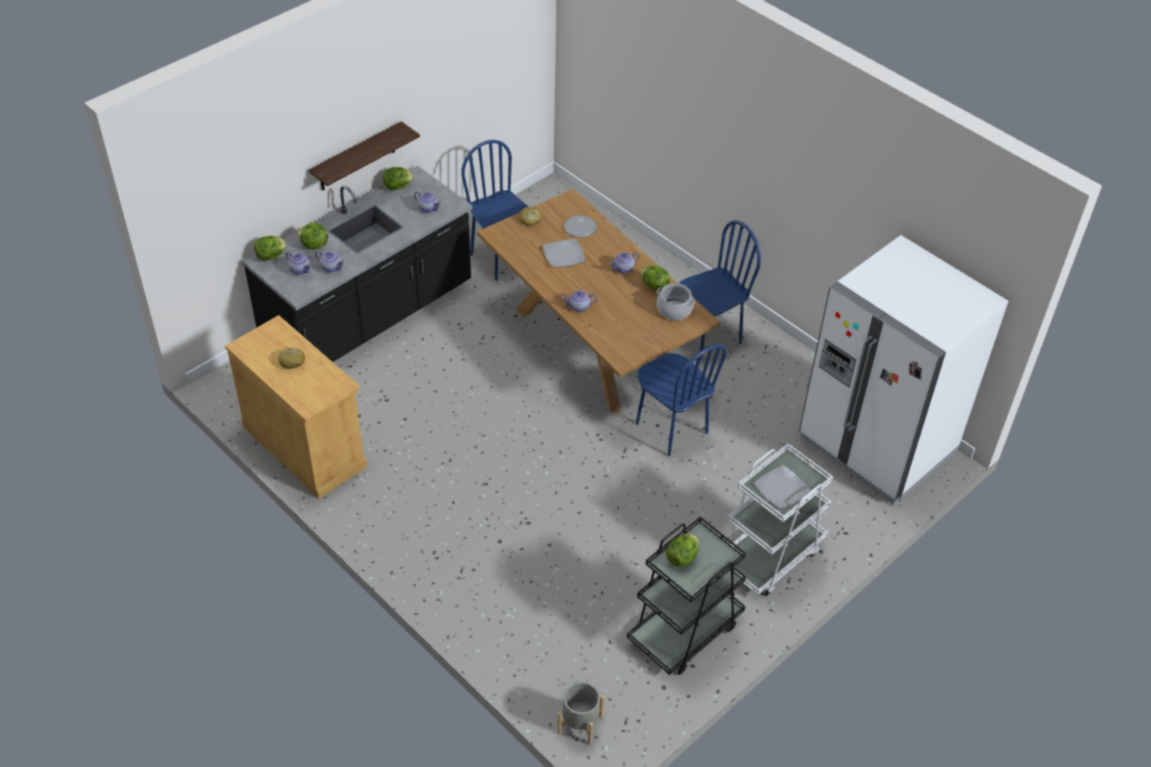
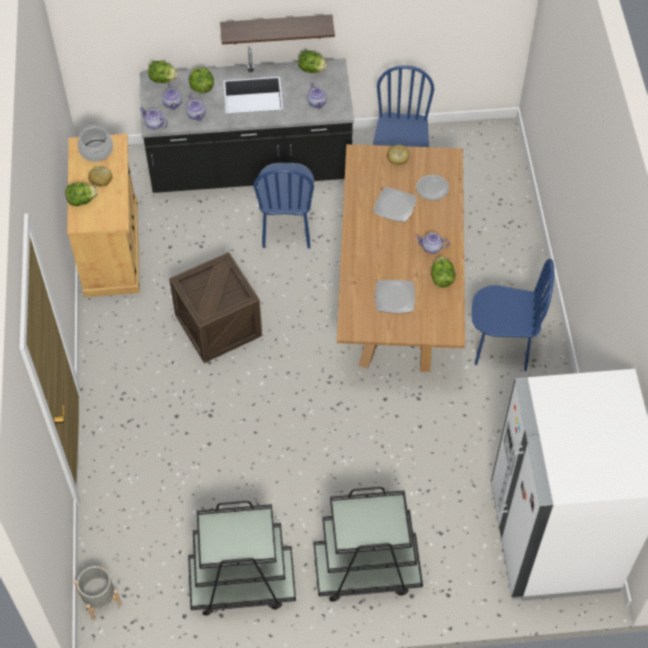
camera: 40 degrees right, 10 degrees up
(464, 451) = (218, 325): none -> crate
(579, 307) = (361, 261): teapot -> teapot (154, 124)
(671, 428) = (393, 409): blue chair -> blue chair (286, 228)
(674, 310) = (436, 311): cooking pot -> cooking pot (96, 151)
(682, 558) = (228, 528): lettuce -> lettuce (81, 200)
(769, 555) = (366, 570): white cart -> black cart
(781, 488) = (363, 525): plate -> plate (395, 297)

